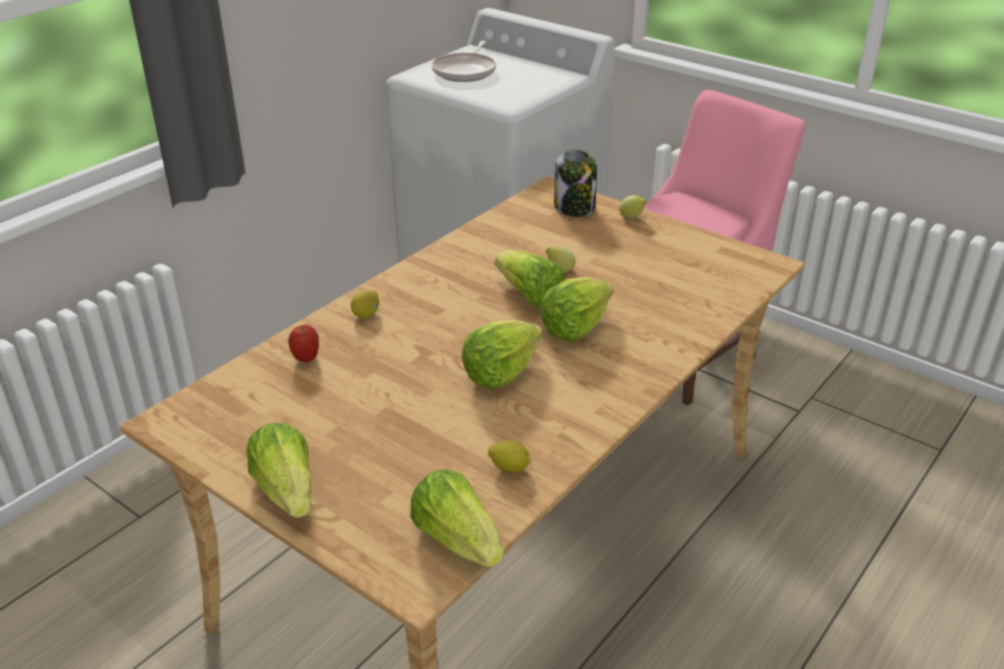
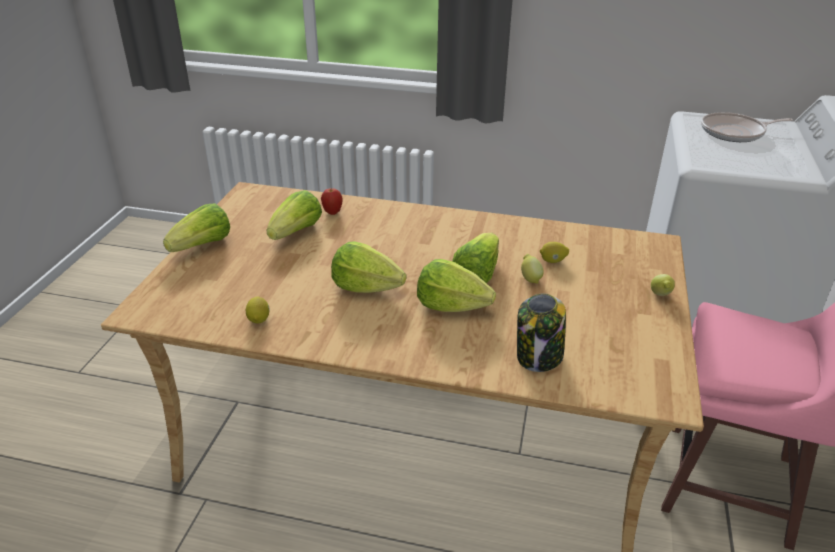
camera: 65 degrees right, 0 degrees up
(366, 314) = (397, 217): lemon -> lemon (553, 261)
(457, 540) = (179, 317): lettuce -> lettuce (296, 232)
(575, 207) = (640, 262): jar -> jar (539, 357)

